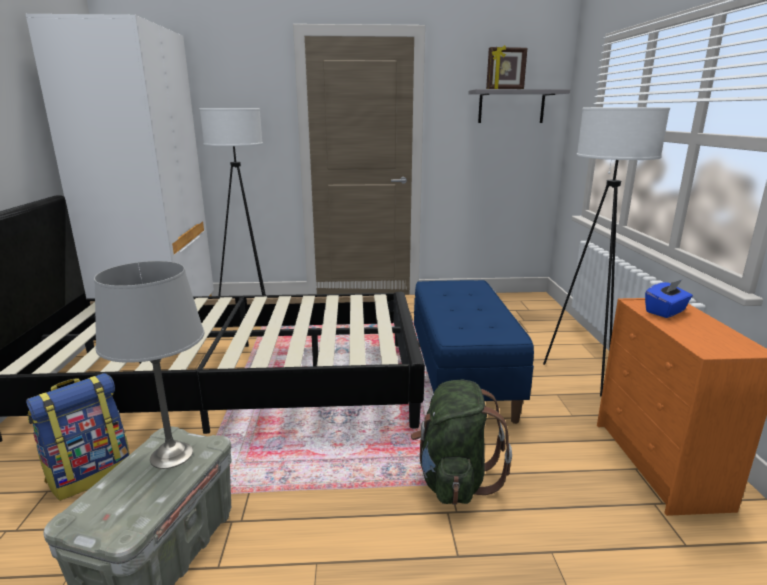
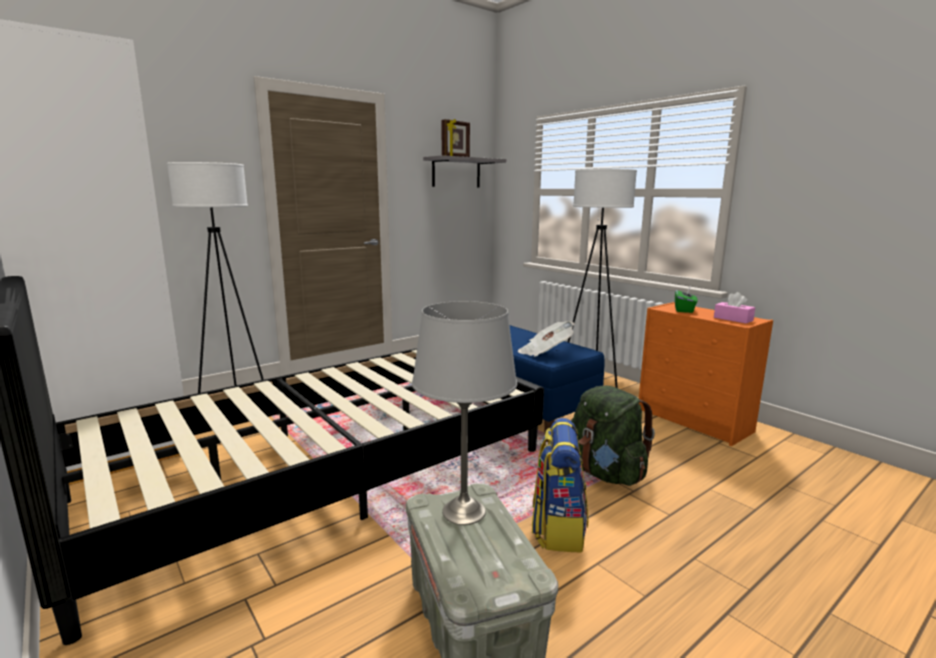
camera: 35 degrees left, 5 degrees down
(90, 474) = (282, 606): backpack -> backpack (558, 528)
(466, 326) = (545, 352): none -> newspaper
(665, 312) = (684, 310): blue tissue box -> green tissue box
(711, 341) = (733, 319): none -> pink tissue box

